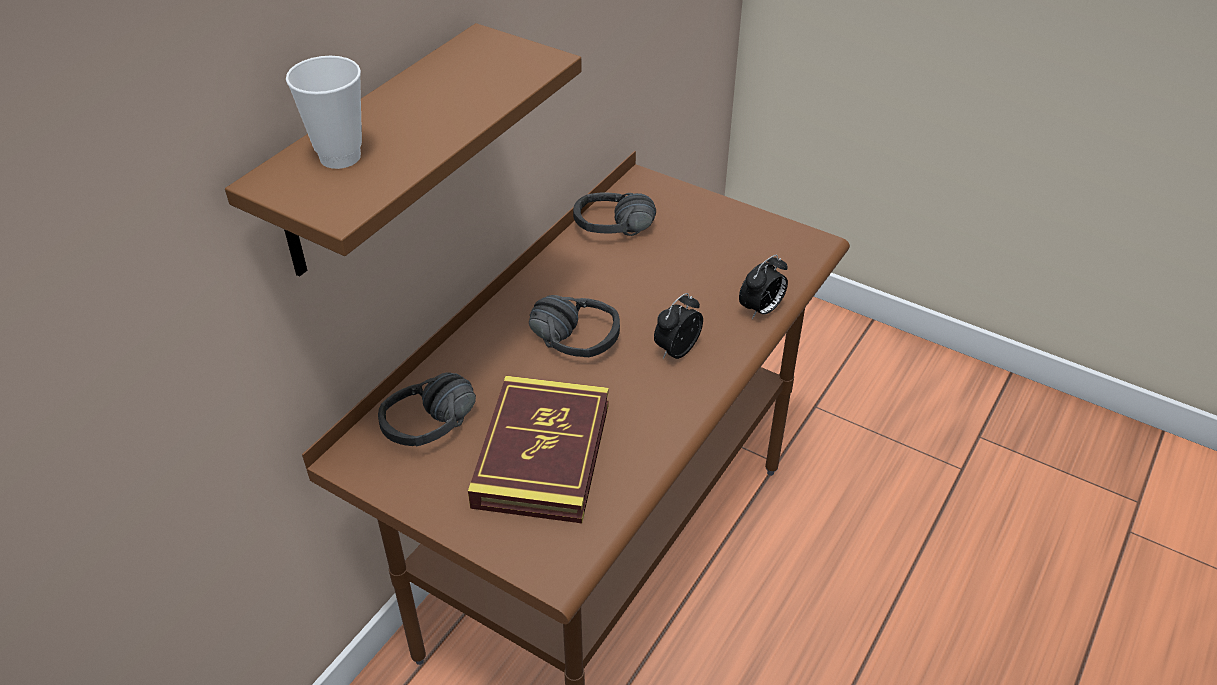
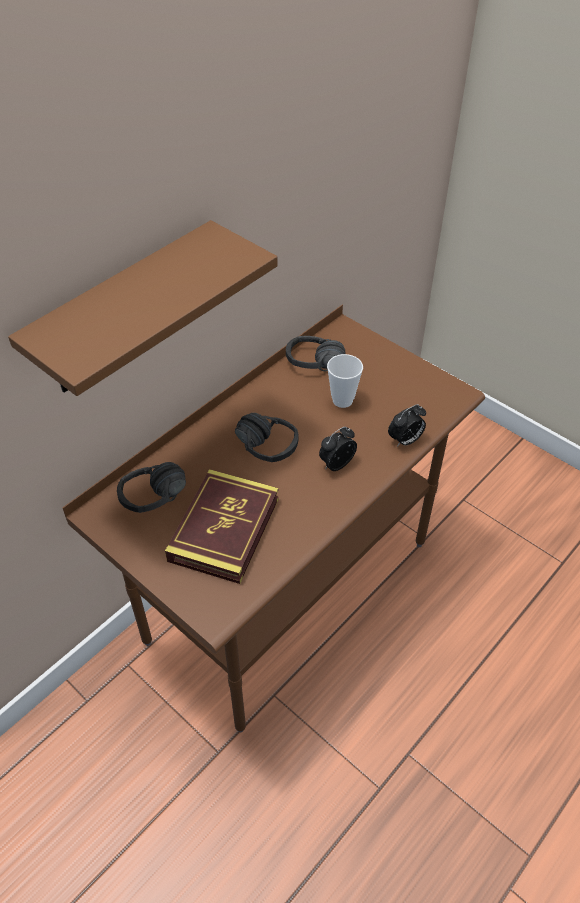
camera: 10 degrees right, 5 degrees up
(340, 157) = (89, 320): cup -> cup (342, 400)

